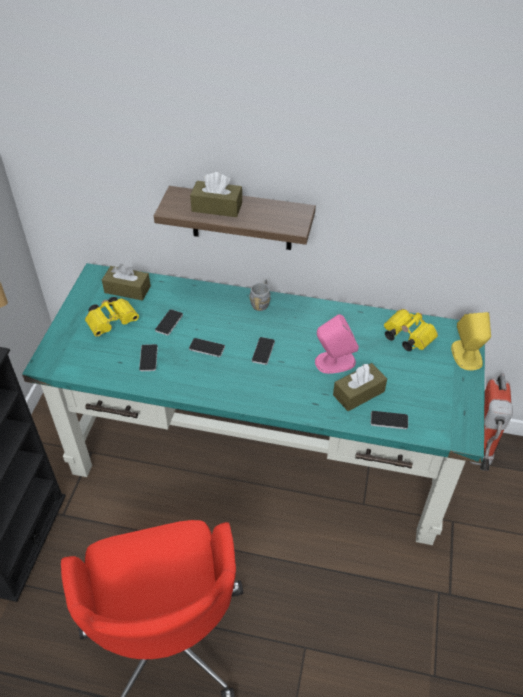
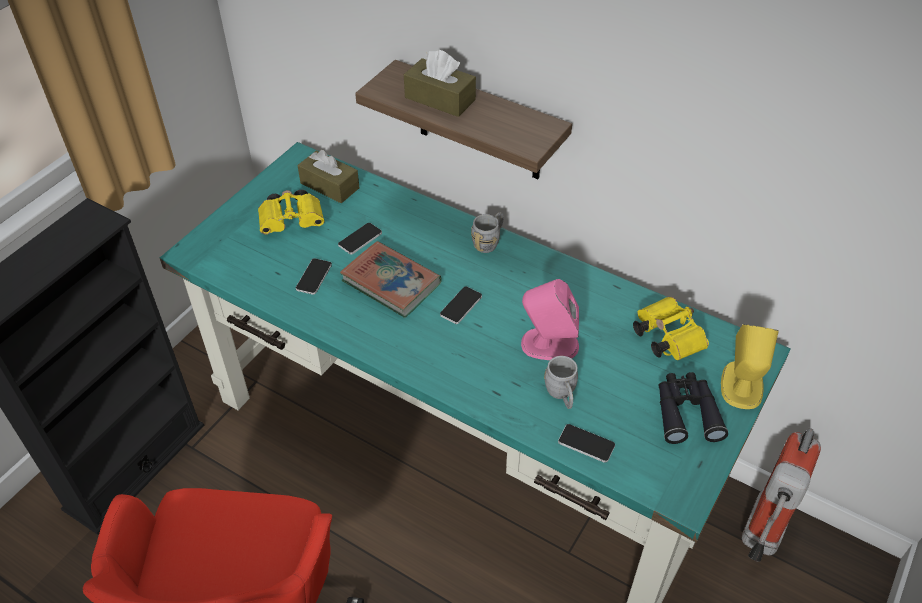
camera: 20 degrees right, 0 degrees up
(207, 348) = (391, 283): phone -> book
(358, 393) = (561, 395): brown tissue box -> grey mug
(441, 382) = (686, 412): none -> black binoculars

